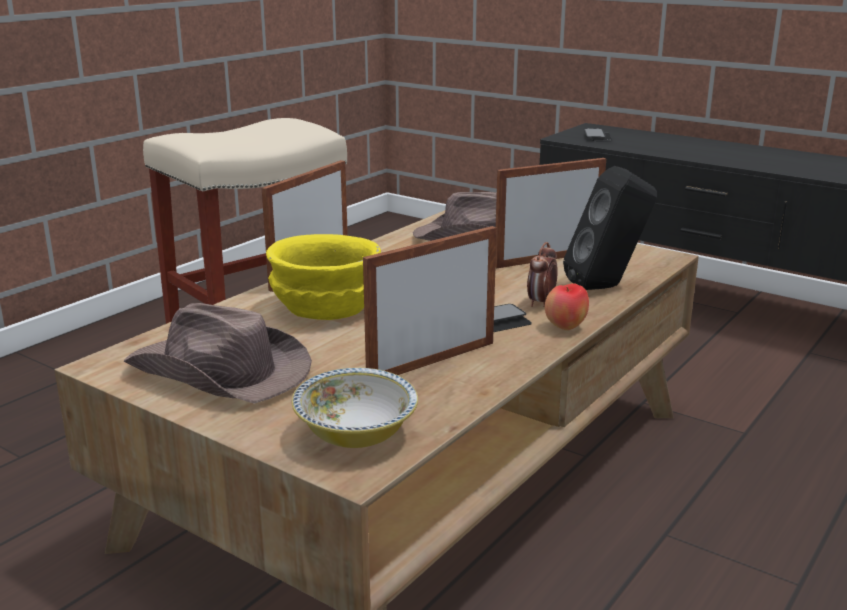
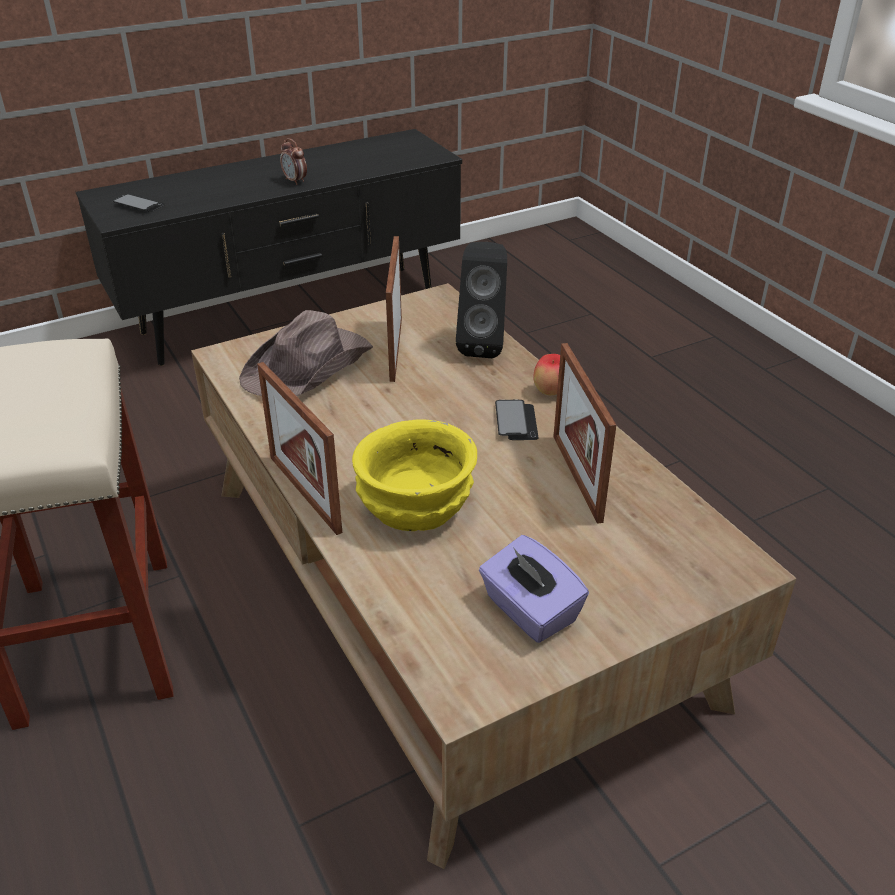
camera: 65 degrees left, 15 degrees up
(219, 372) = (529, 611): brown hat -> purple tissue box
(356, 434) = (690, 553): bowl -> none
(541, 303) = (492, 386): alarm clock -> alarm clock (295, 181)

